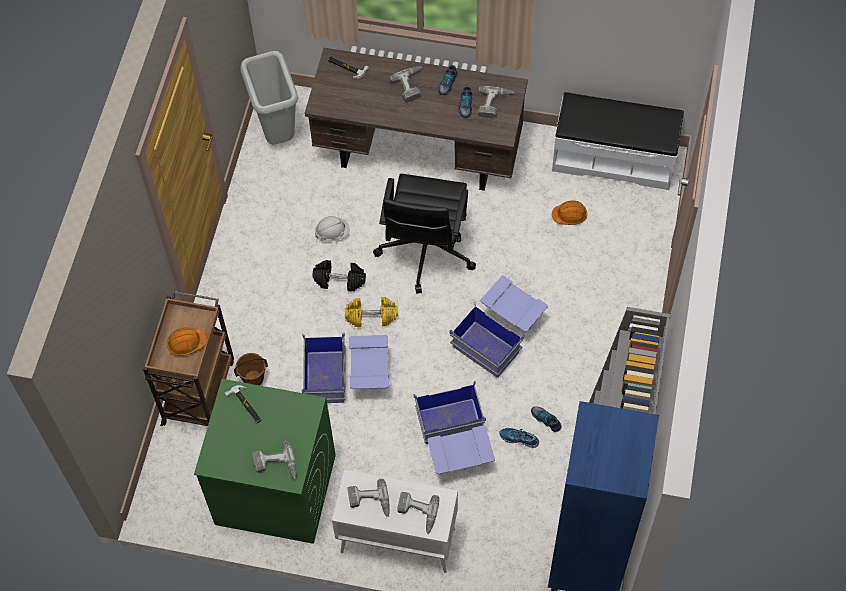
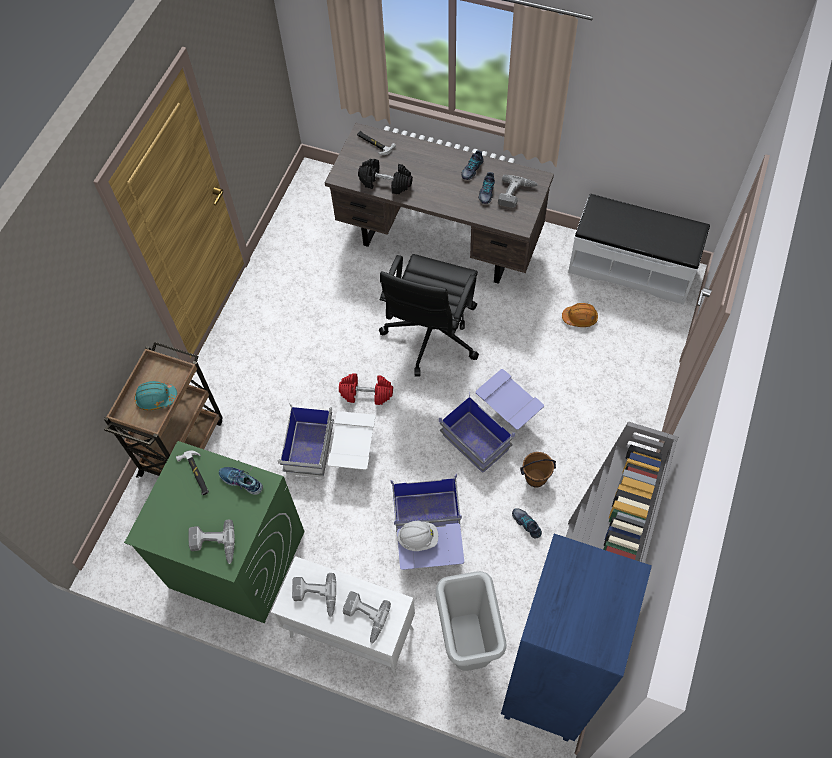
camera: 10 degrees right, 0 degrees up
(186, 344) = (156, 398): orange hard hat -> turquoise hard hat
(253, 378) = (238, 441): brown bucket -> brown bucket (535, 477)
(276, 133) = (308, 207): grey trash can -> grey trash can (467, 644)
(332, 233) = (343, 307): white hard hat -> white hard hat (418, 538)
(339, 280) = (342, 354): black dumbbell -> black dumbbell (386, 183)
(347, 377) = (331, 452): blue storage box -> white storage box
(371, 316) = (366, 393): yellow dumbbell -> red dumbbell
(411, 85) = (435, 167): power drill -> none
(519, 439) = (495, 541): shoe -> shoe (241, 482)

